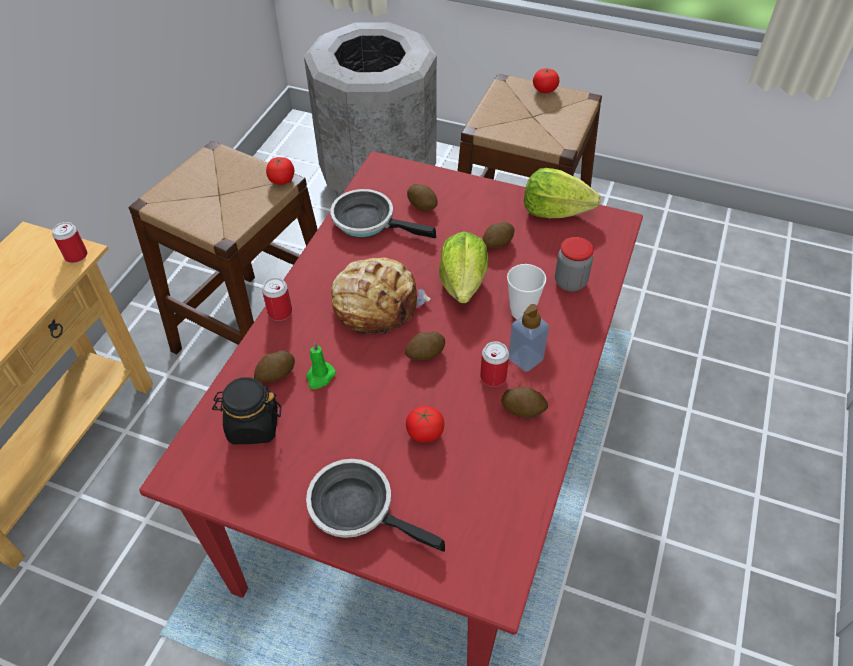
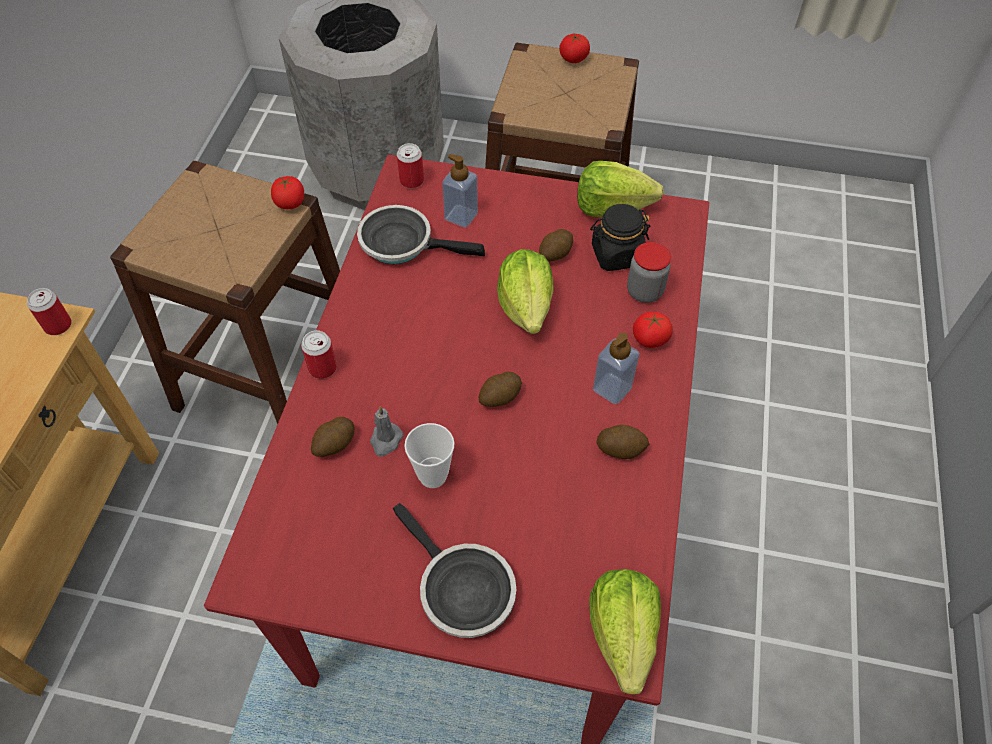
camera: 10 degrees left, 5 degrees up
(253, 426) = (321, 510): black jar -> black jar (616, 255)
(320, 377) = (385, 440): green candle -> grey candle
(358, 508) = (461, 589): frying pan -> frying pan turned 150 degrees counterclockwise
(375, 304) = (431, 344): bread -> none
(422, 205) = (461, 216): potato -> soap dispenser
(425, 433) = (518, 491): tomato -> tomato (650, 339)
(493, 377) = (580, 415): can -> can (411, 181)
(493, 567) = (623, 635): none -> lettuce
(522, 312) = (598, 334): cup -> cup (433, 476)

